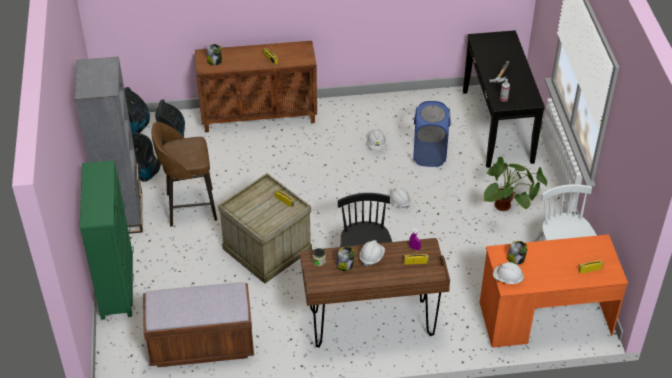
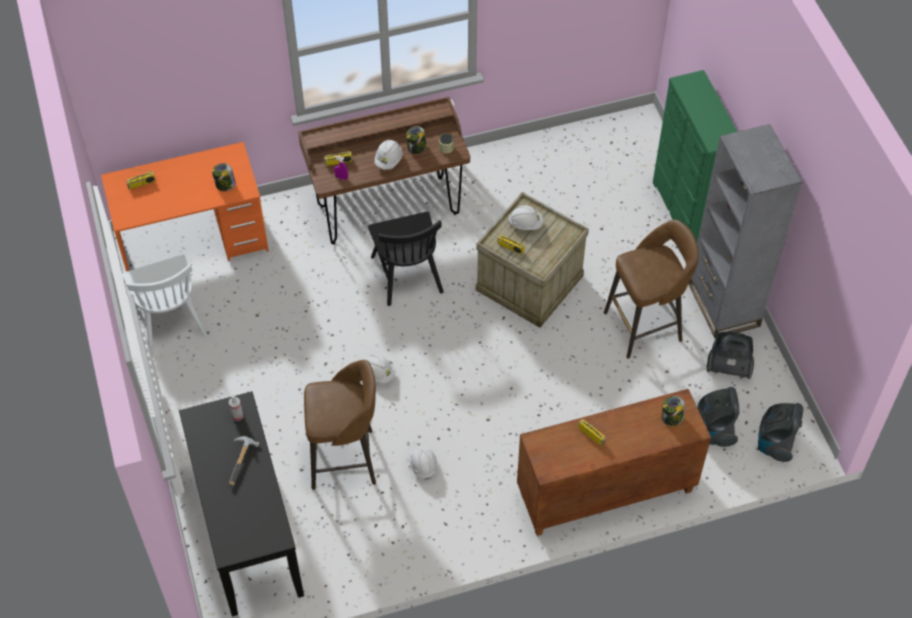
camera: 170 degrees right, 10 degrees up
(201, 345) = (565, 163): brown bench -> none
(429, 154) = (345, 459): blue laundry basket -> brown stool
(507, 278) = (235, 161): white hard hat -> white hard hat (525, 224)
(508, 211) = (233, 381): potted plant -> none

